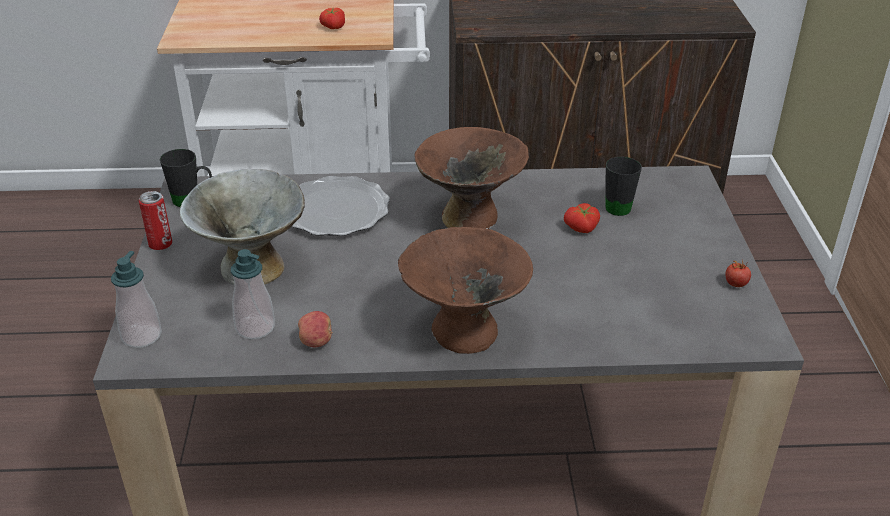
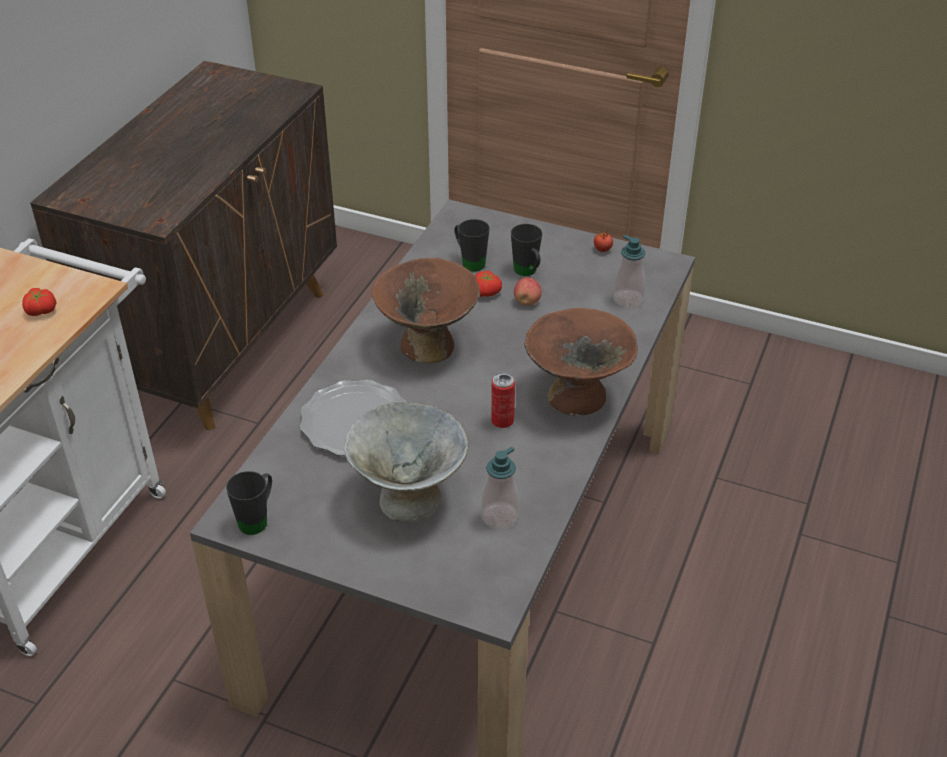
camera: 65 degrees left, 5 degrees up
(141, 336) = (466, 596): soap dispenser -> soap dispenser (628, 299)
(160, 244) = (322, 558): can -> can (502, 421)
(316, 341) = (541, 483): apple -> apple (527, 301)
(639, 244) = (527, 273): none -> black mug

